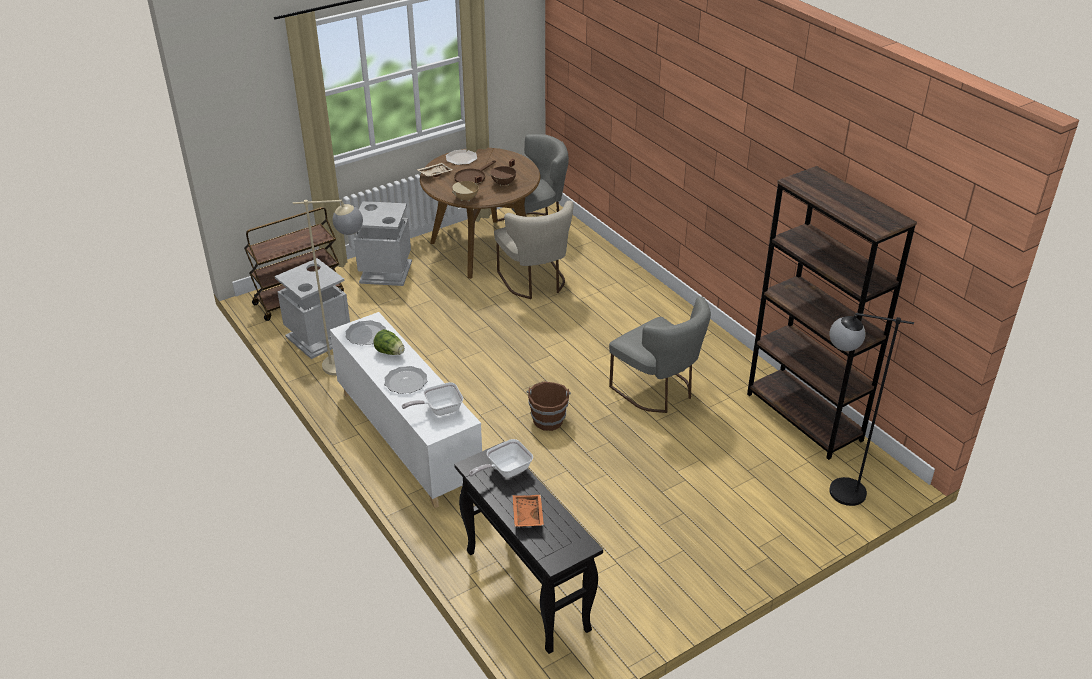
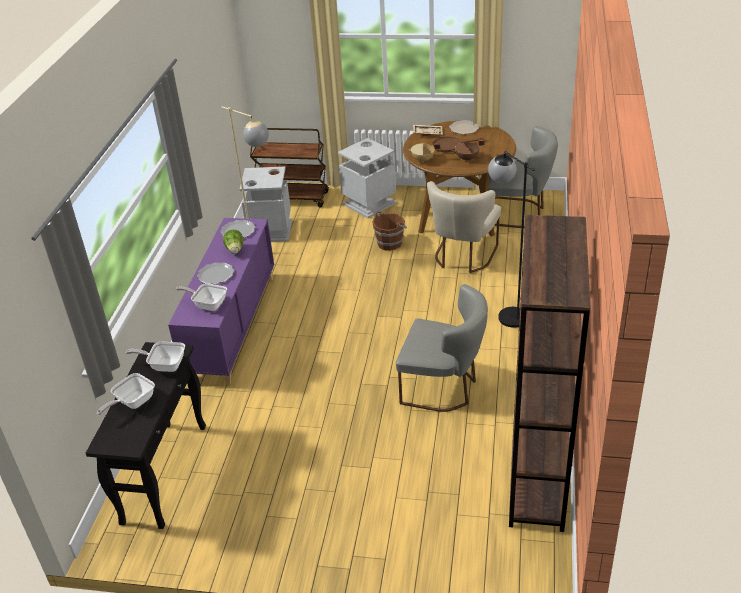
camera: 45 degrees right, 0 degrees up
(407, 439) = (233, 326): white cabinet -> purple cabinet
(526, 515) = (132, 403): orange tray -> frying pan
(548, 419) = (336, 364): brown bucket -> brown bucket (390, 243)
(658, 391) = (443, 388): grey chair -> grey chair turned 75 degrees counterclockwise
(834, 490) = (477, 554): black floor lamp -> black floor lamp (506, 312)

